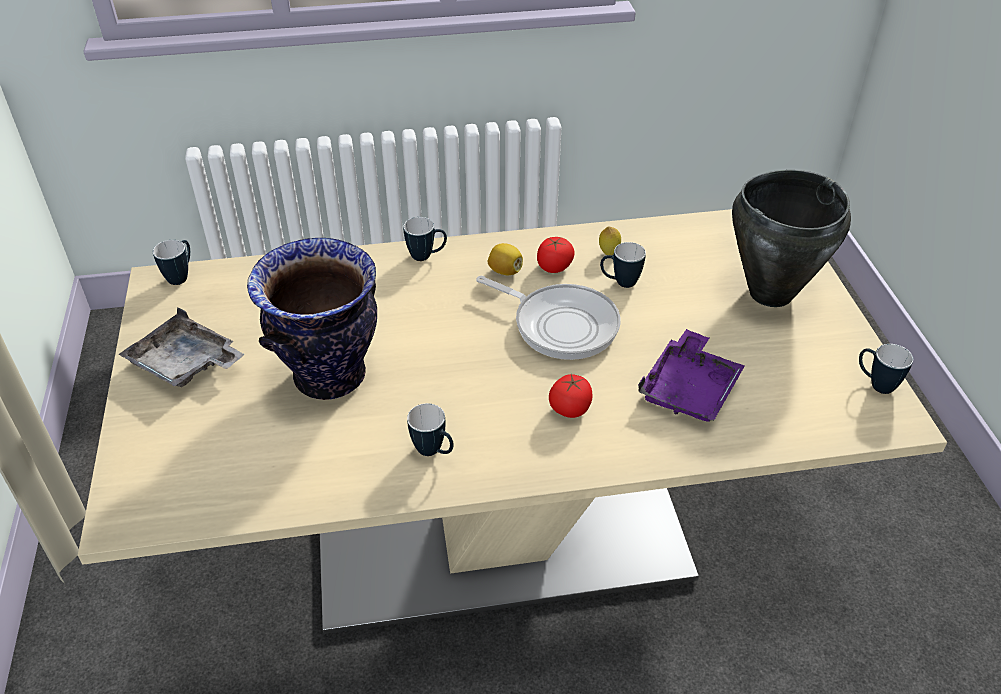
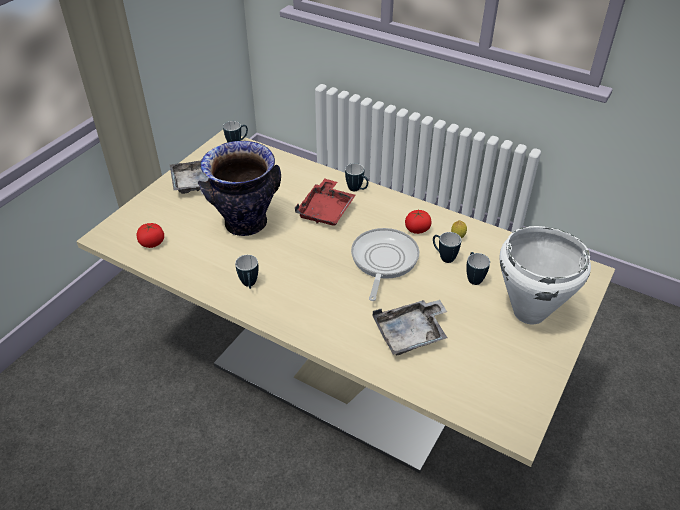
camera: 40 degrees right, 0 degrees up
(418, 301) = (326, 210): none -> red tray
(505, 271) = (388, 218): lemon -> none
(560, 324) = (383, 261): frying pan -> frying pan turned 150 degrees counterclockwise
(570, 408) = (336, 305): tomato -> tomato (152, 243)
(689, 389) = (411, 334): purple tray -> grey tray
(769, 293) = (528, 312): black cooking pot -> white cooking pot
(875, 384) = (529, 400): mug -> mug (473, 277)

